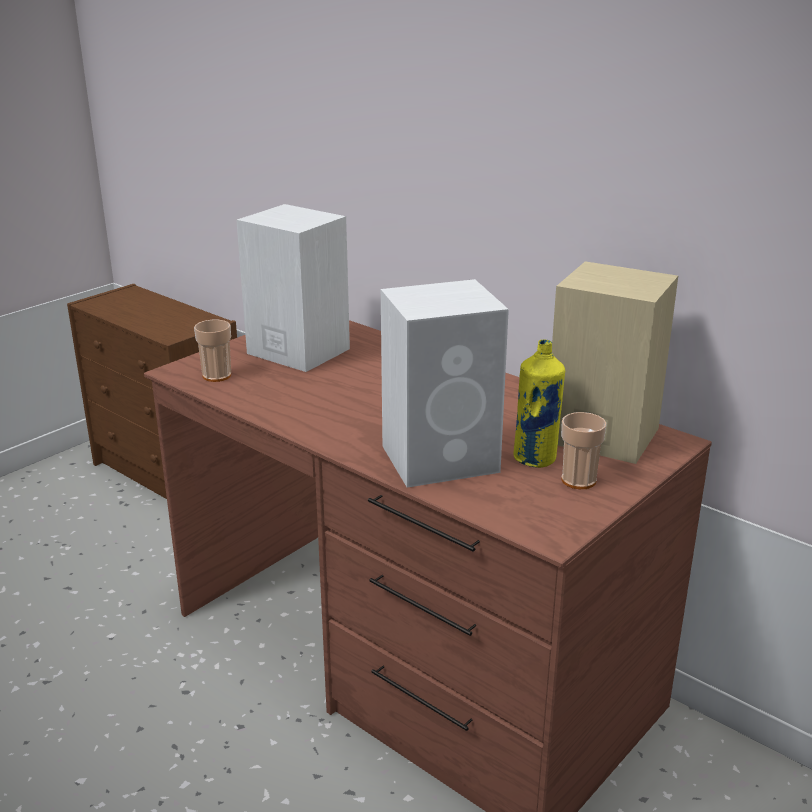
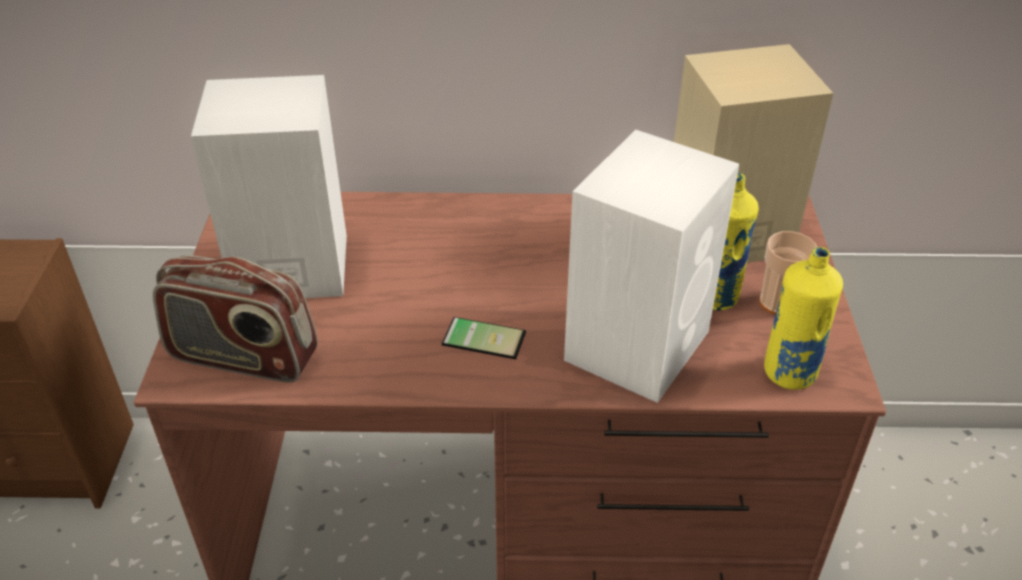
camera: 40 degrees left, 15 degrees up
(217, 376) = (243, 357): cup -> radio
(355, 417) = (485, 335): none -> phone
(521, 514) = (788, 373): none -> yellow bottle

